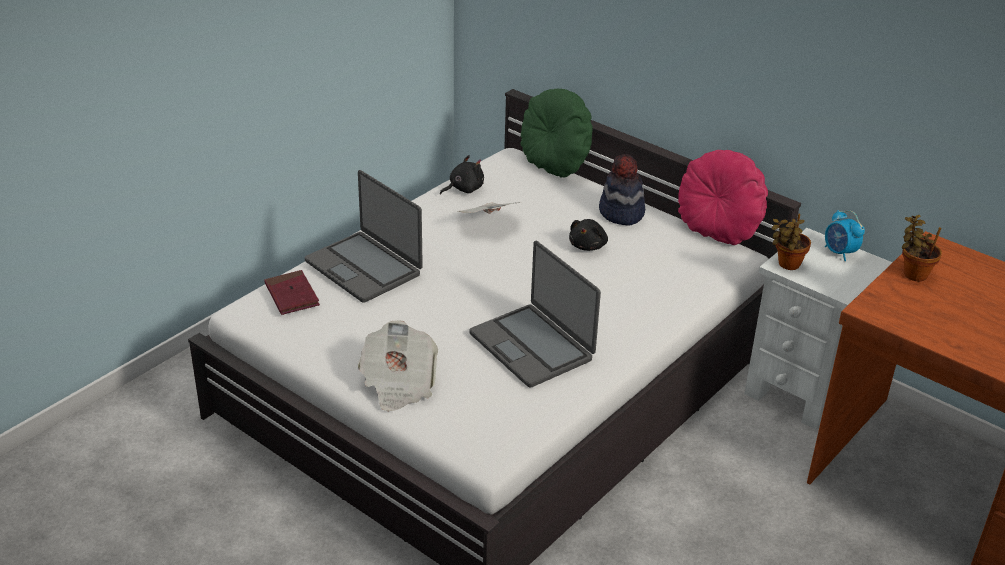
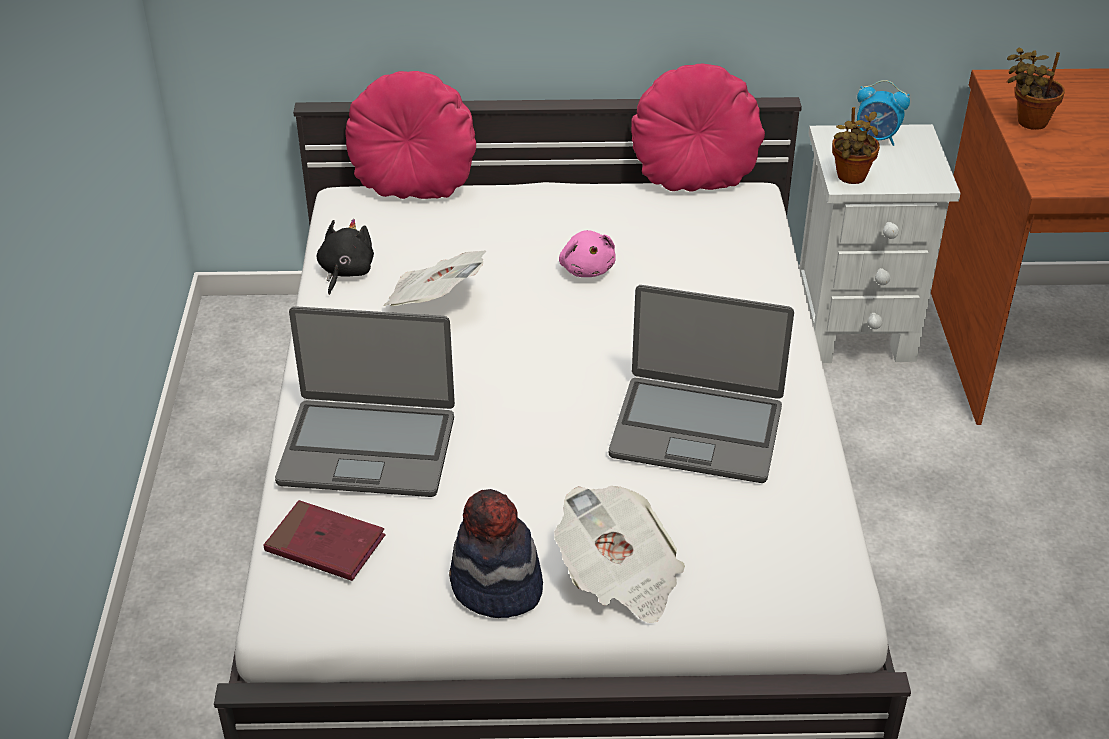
camera: 40 degrees left, 5 degrees up
(554, 166) = (414, 187): green pillow -> pink pillow
(588, 245) = (587, 268): black plush toy -> pink plush toy
(621, 213) = (568, 208): hat -> hat (496, 587)

